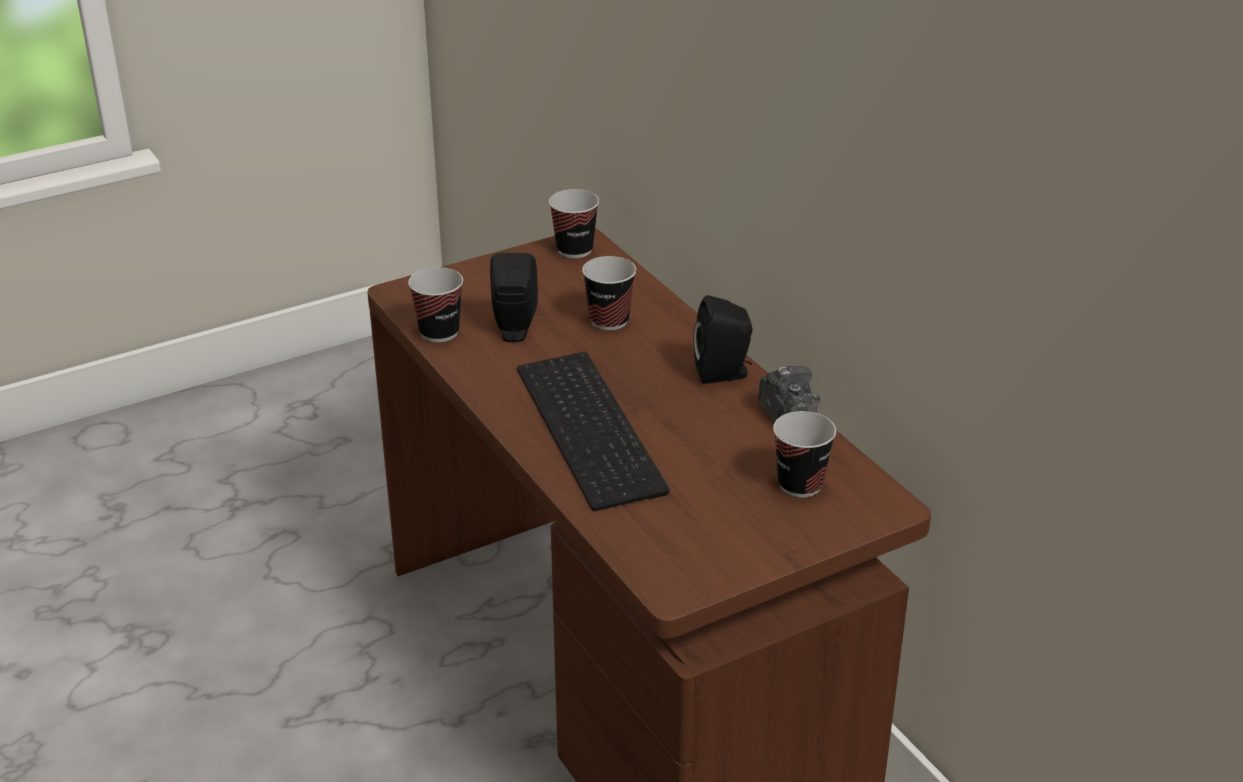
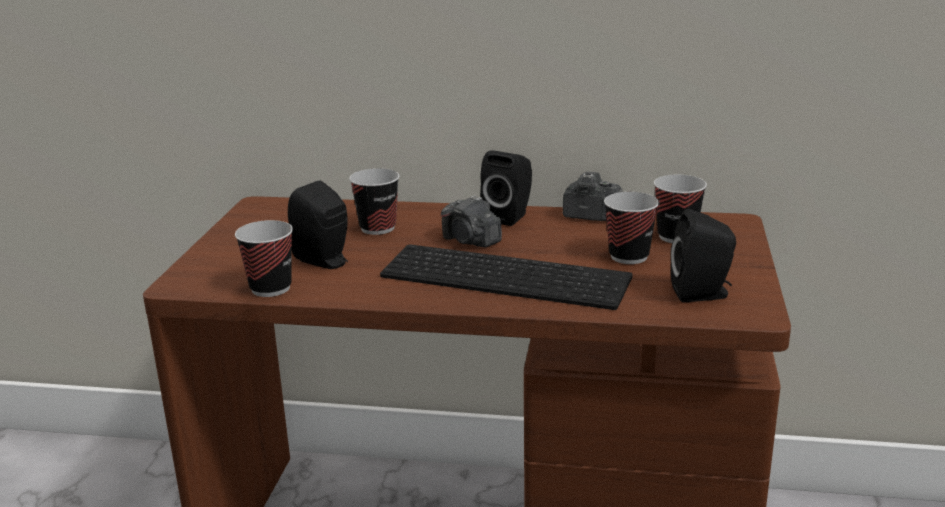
camera: 50 degrees left, 10 degrees down
(574, 250) = (263, 210): cup -> cup (629, 256)
(642, 378) = (471, 241): none -> camera
(682, 546) = (703, 294): none -> black speaker

